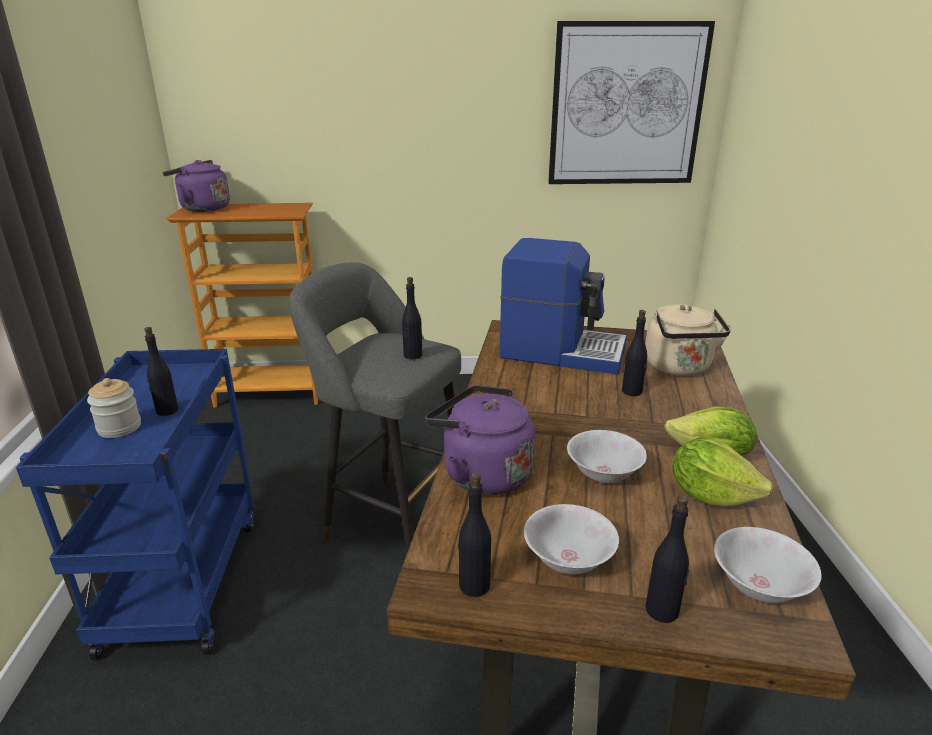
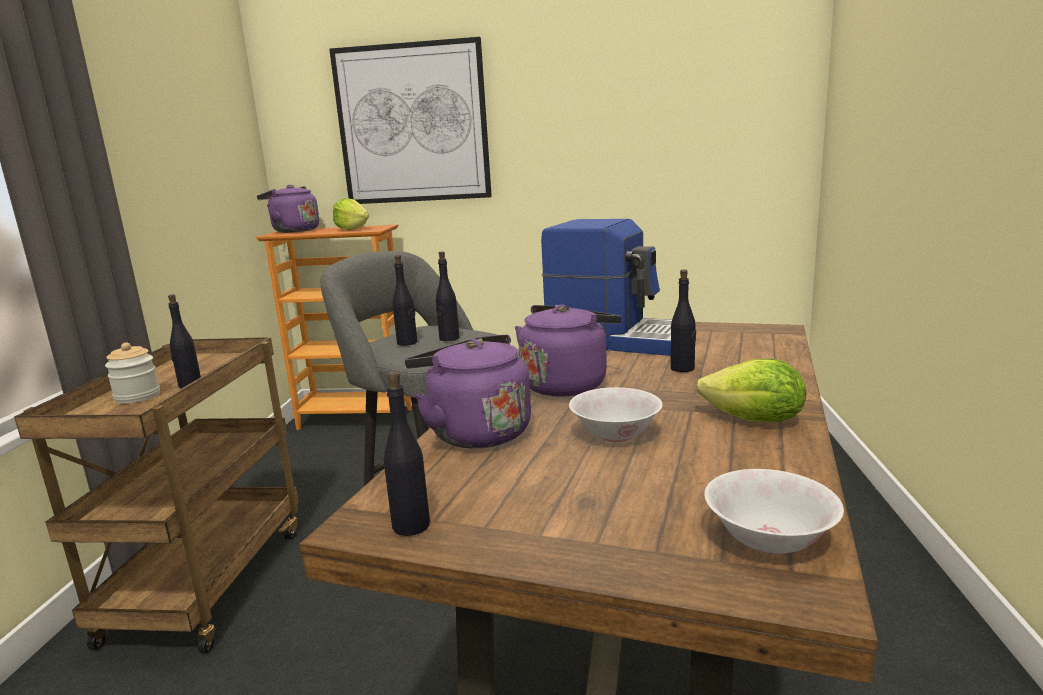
camera: 10 degrees right, 10 degrees down
(183, 580) = (208, 581): blue cart -> brown cart
(539, 411) = (567, 384): none -> purple kettle
(568, 560) = (534, 508): white bowl -> none
(626, 105) = (713, 112): picture -> picture (413, 124)
(662, 610) = (629, 558): black bottle -> black bottle (407, 343)
(679, 368) = (748, 350): beige kettle -> none
(710, 495) = (740, 454): lettuce -> lettuce (352, 229)

